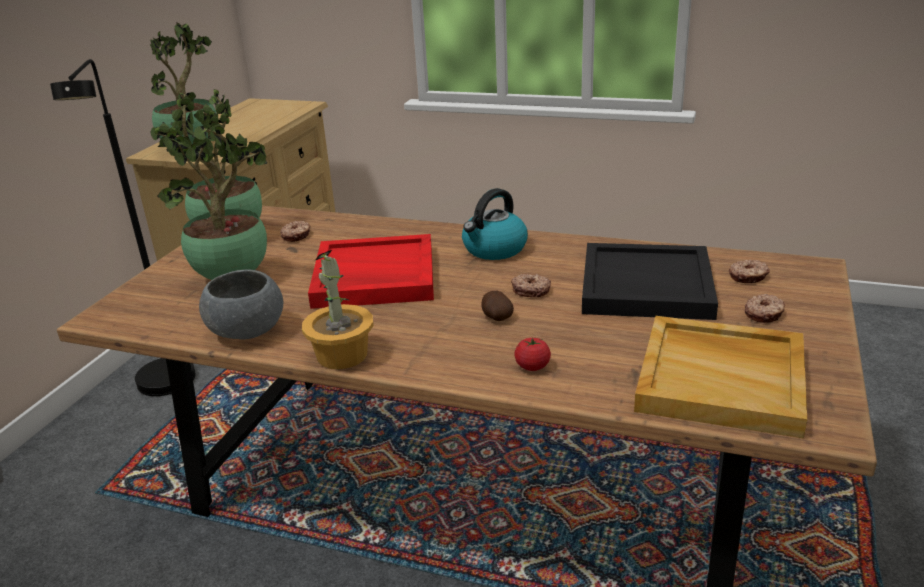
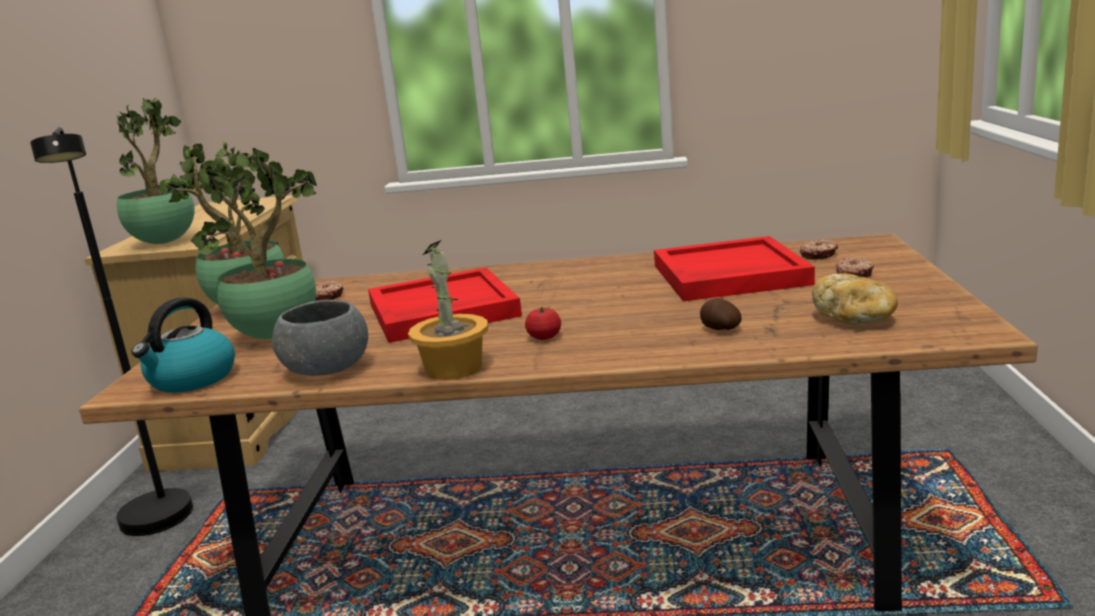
camera: 15 degrees left, 10 degrees down
(494, 249) = (556, 274): kettle -> kettle (192, 379)
(496, 317) = (598, 317): potato -> potato (720, 329)
(531, 290) = (618, 294): donut -> none
(532, 366) = (665, 342): tomato -> tomato (544, 337)
(645, 286) = (728, 275): black tray -> red tray
(722, 379) = (855, 319): beige tray -> bread

